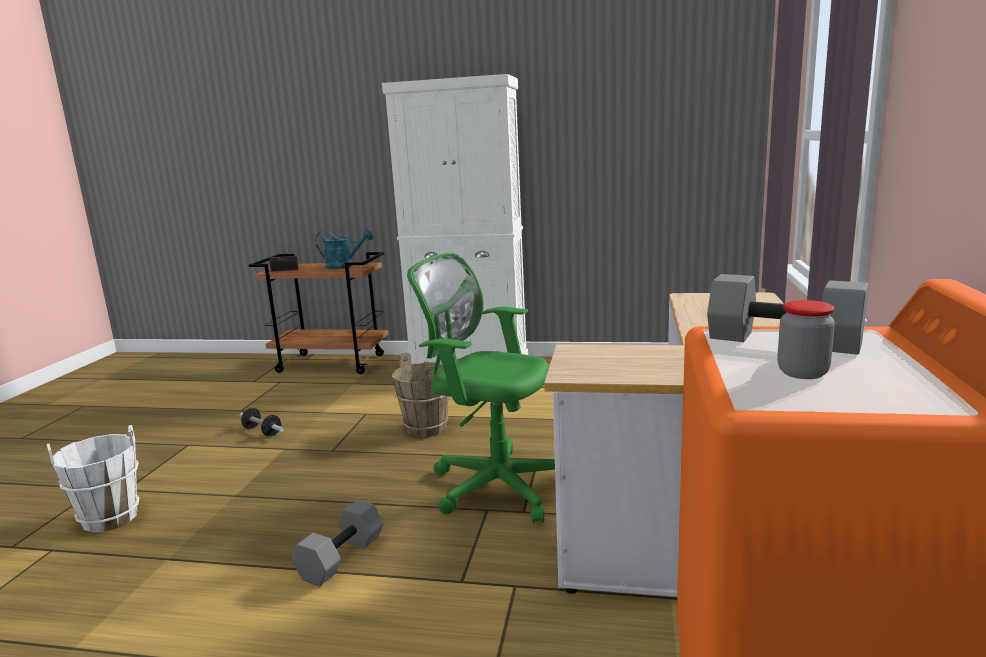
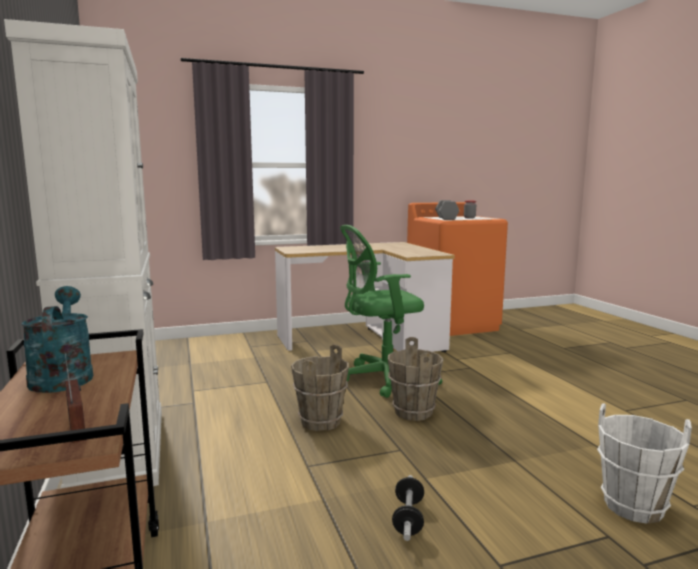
camera: 120 degrees left, 5 degrees down
(342, 559) = (501, 395): grey dumbbell -> none
(384, 476) = (413, 412): none -> brown bucket
(494, 485) = (382, 379): green office chair -> green office chair turned 75 degrees clockwise

